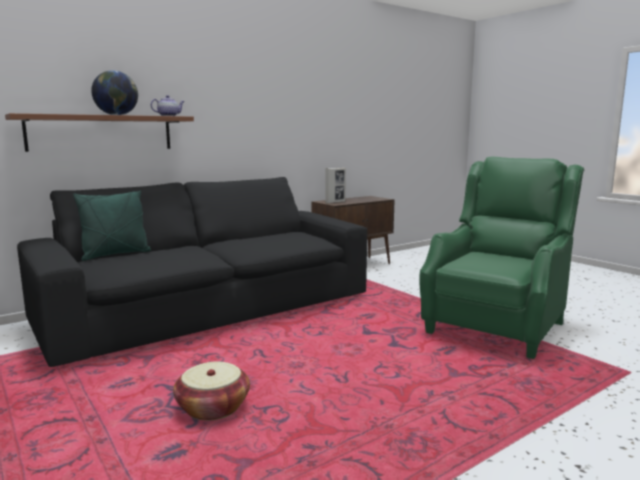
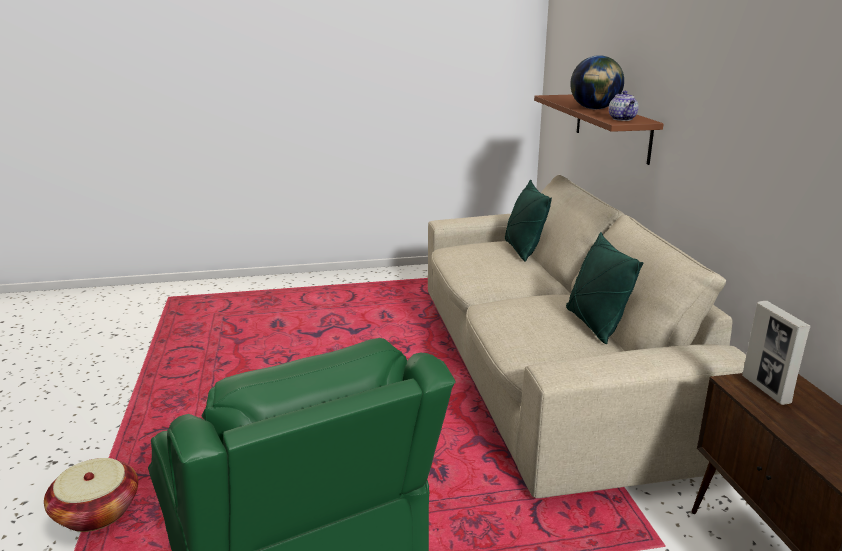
camera: 115 degrees right, 10 degrees up
(210, 309) = (542, 365): black sofa -> beige sofa
(213, 407) = (315, 341): basket -> basket (96, 512)
(261, 235) = (595, 325): none -> green pillow

